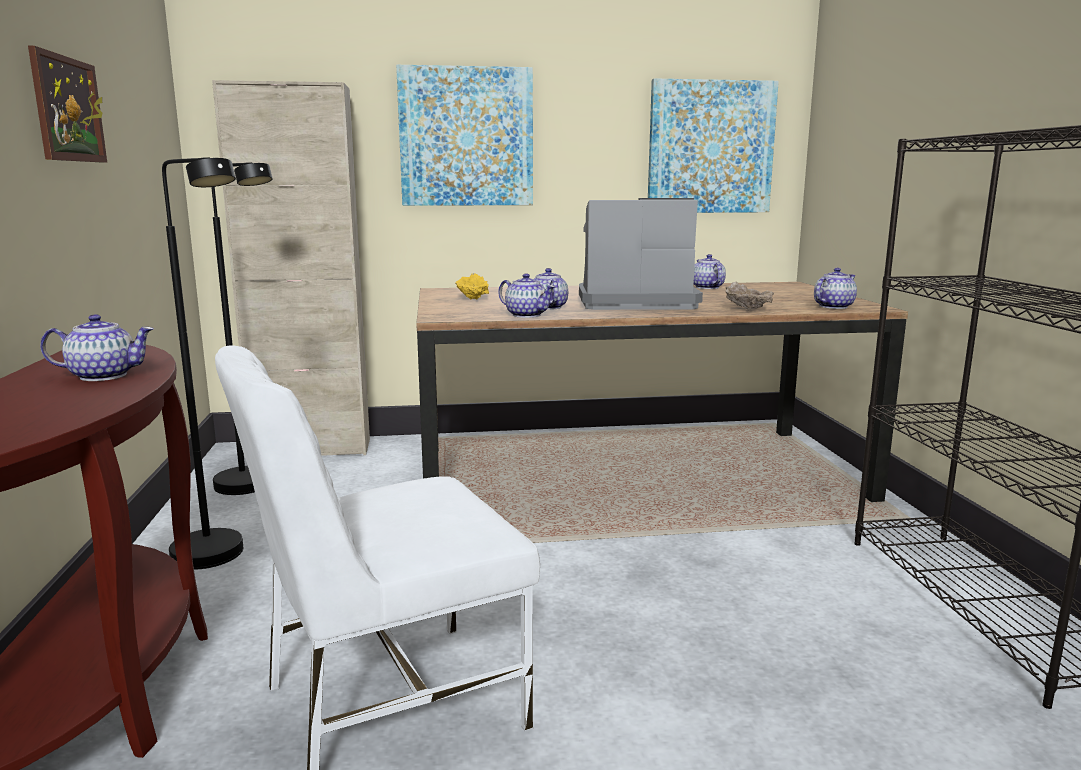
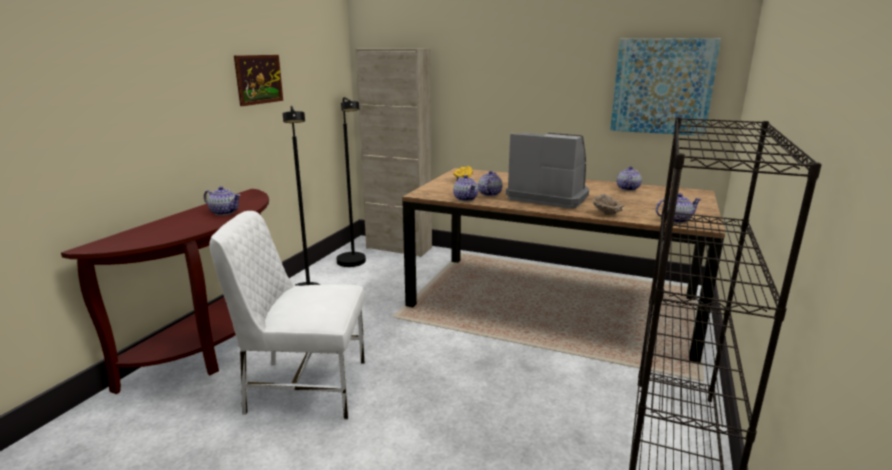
camera: 30 degrees right, 5 degrees up
(466, 137) = (495, 77): picture -> none

